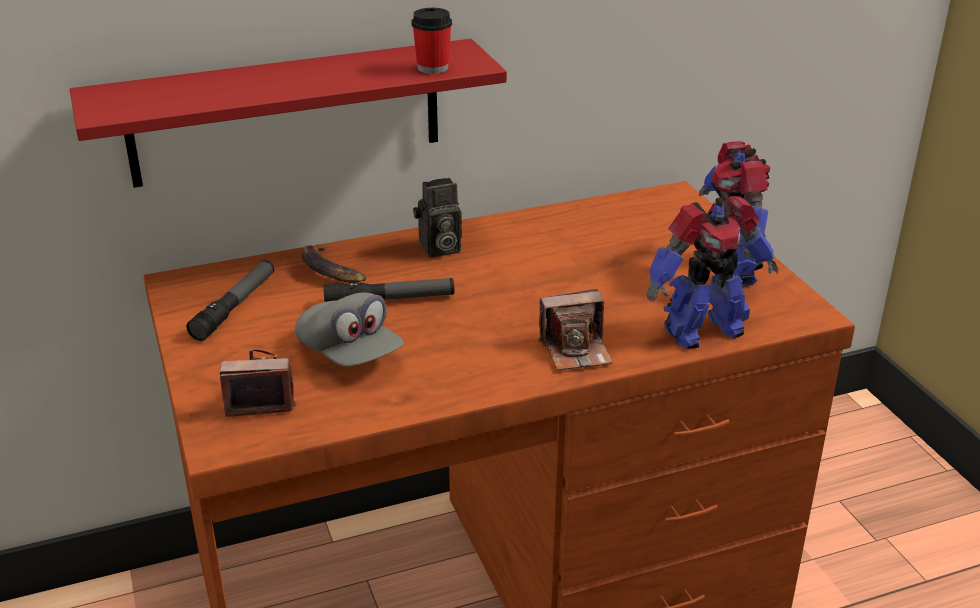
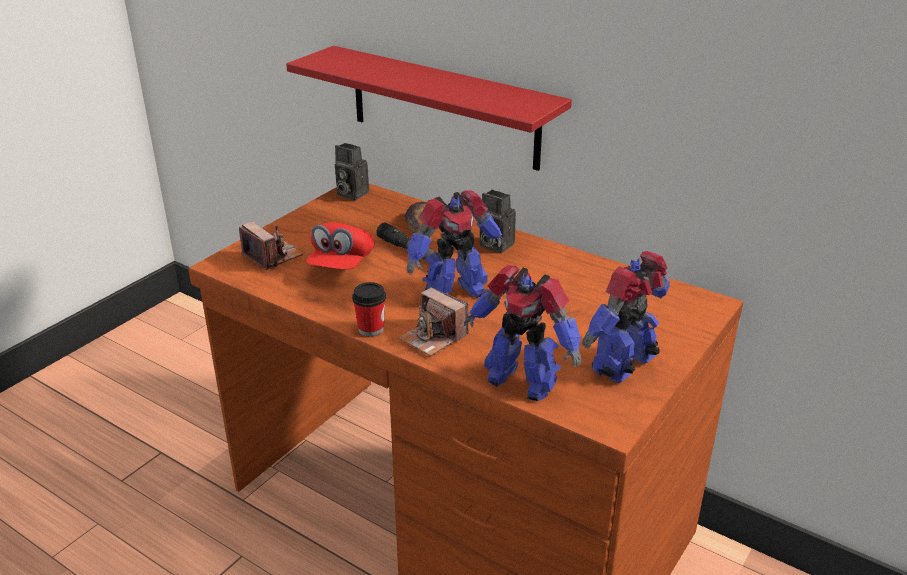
camera: 55 degrees right, 0 degrees up
(184, 289) = (350, 194): none -> camera
(235, 307) = (350, 213): flashlight -> none
(350, 354) = (341, 264): grey cap -> red cap
(433, 68) = (498, 104): cup -> cup (371, 329)
(504, 307) = (453, 293): none -> toy robot

